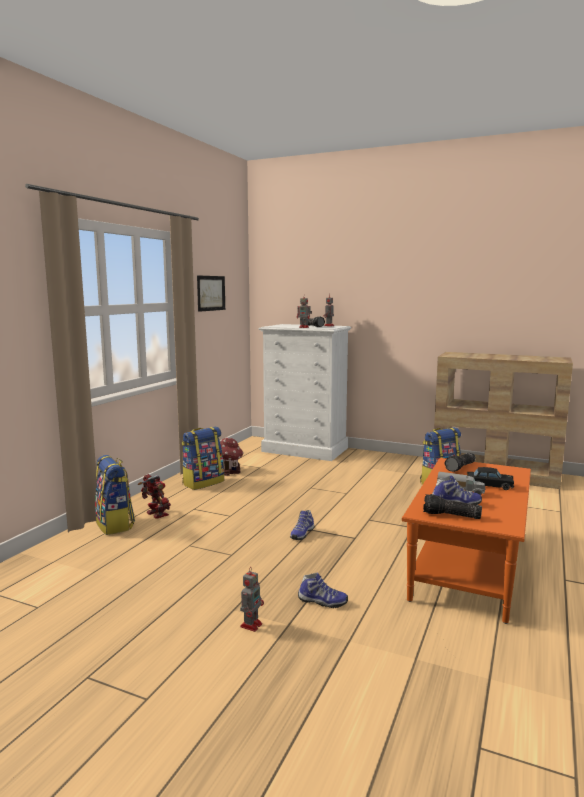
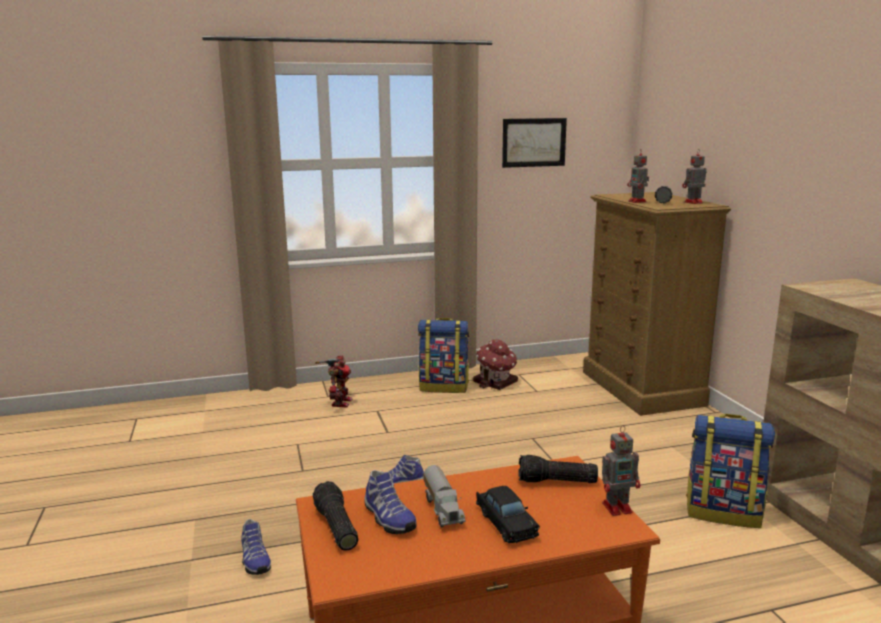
camera: 50 degrees right, 5 degrees up
(115, 524) = (297, 398): backpack -> none
(251, 624) = (175, 540): toy robot -> toy robot (618, 507)
(305, 450) = (642, 388): white dresser -> brown dresser

